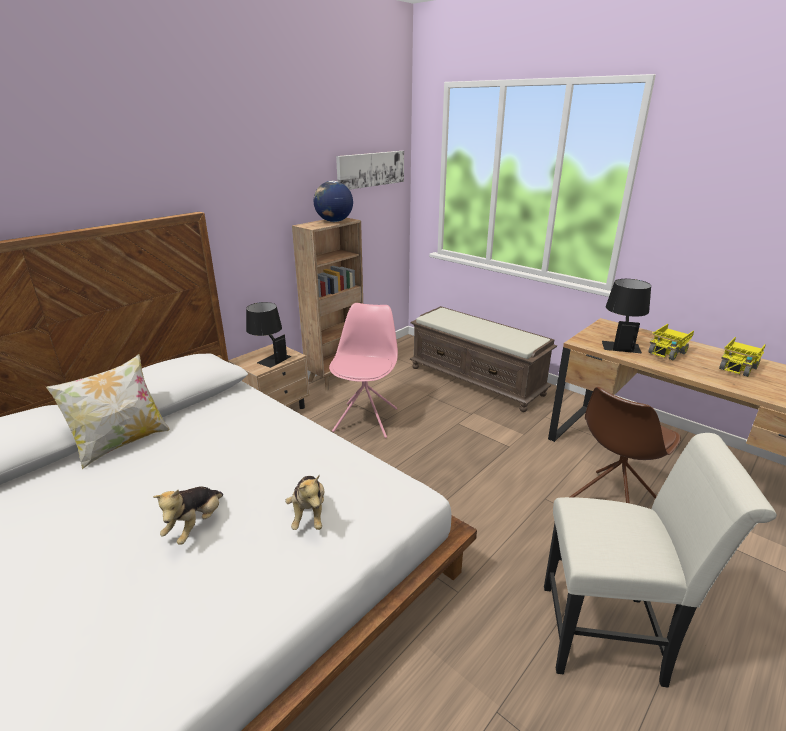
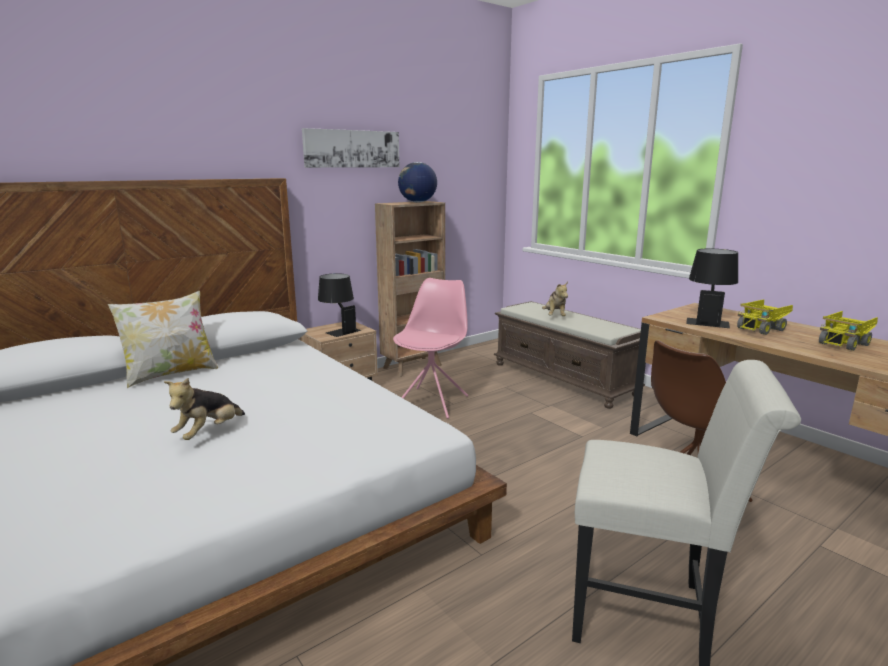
camera: 10 degrees right, 10 degrees down
(309, 514) = (320, 435): plush toy -> plush toy (554, 316)
(370, 169) = (462, 159): picture -> picture (352, 149)

